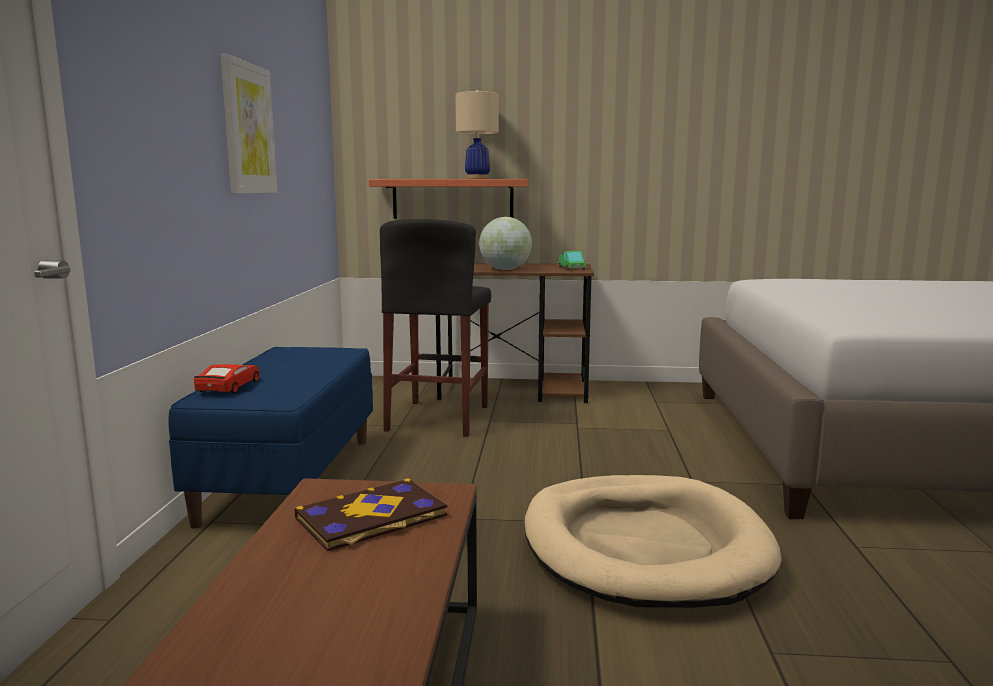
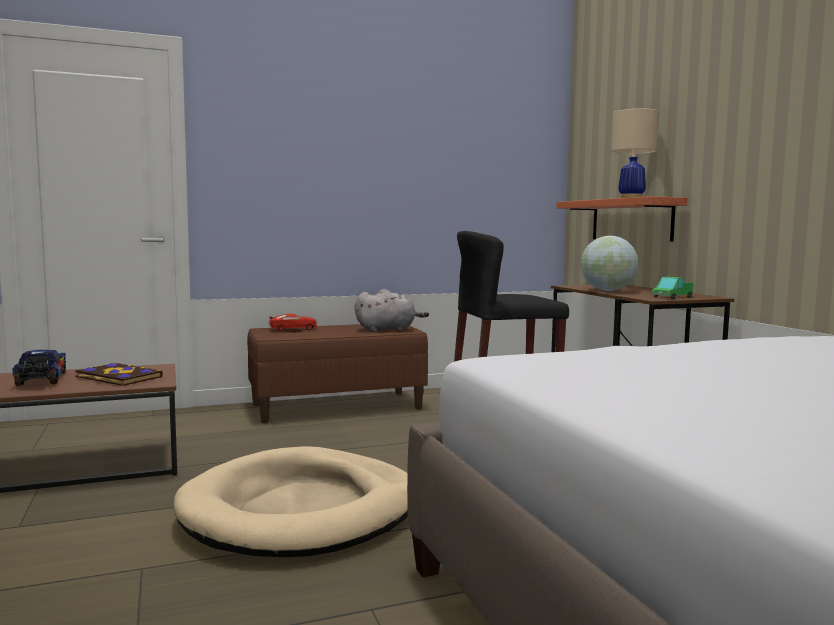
camera: 65 degrees right, 5 degrees down
(248, 129) = (392, 166): picture -> none
(289, 478) = (337, 406): blue bench -> brown bench
(320, 356) = (388, 329): none -> grey plush toy
(324, 584) = (40, 381): none -> toy truck

